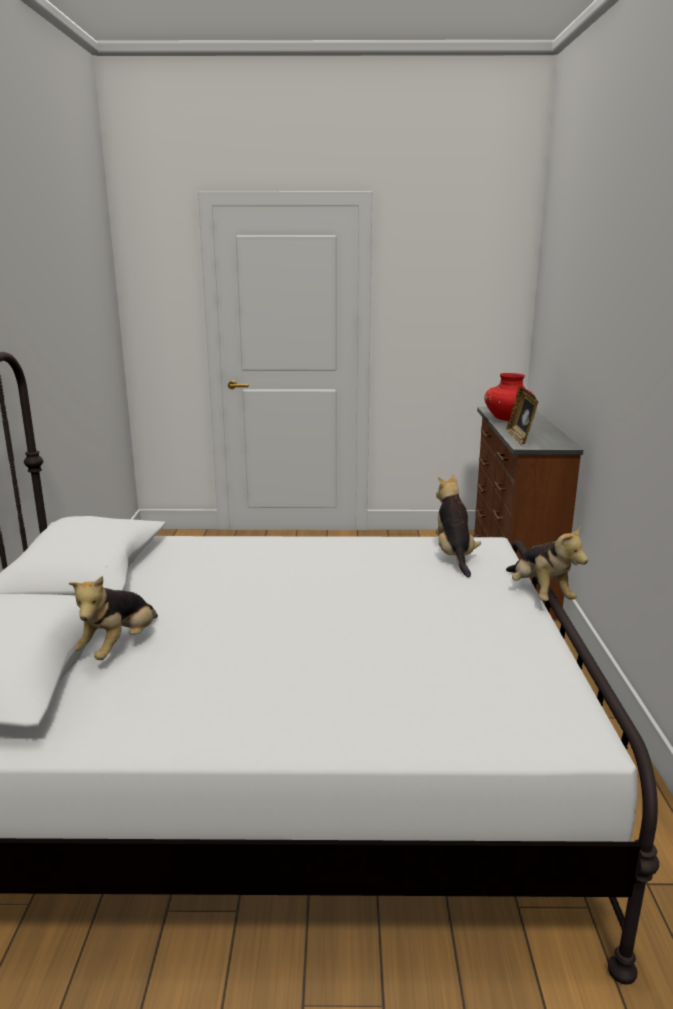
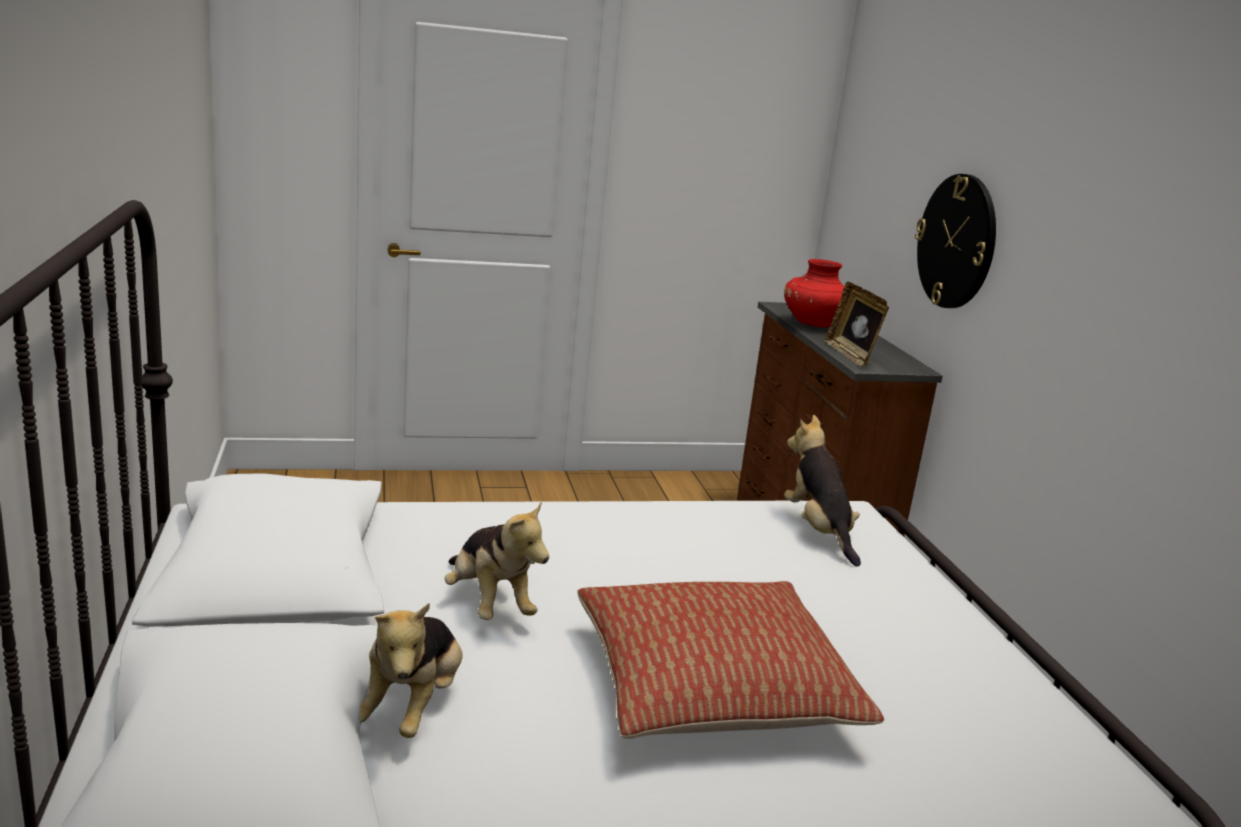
camera: 15 degrees left, 0 degrees up
(314, 645) = (711, 688): none -> pillow
(539, 594) = (963, 591): plush toy -> plush toy (489, 604)
(590, 351) = (956, 241): none -> wall clock

